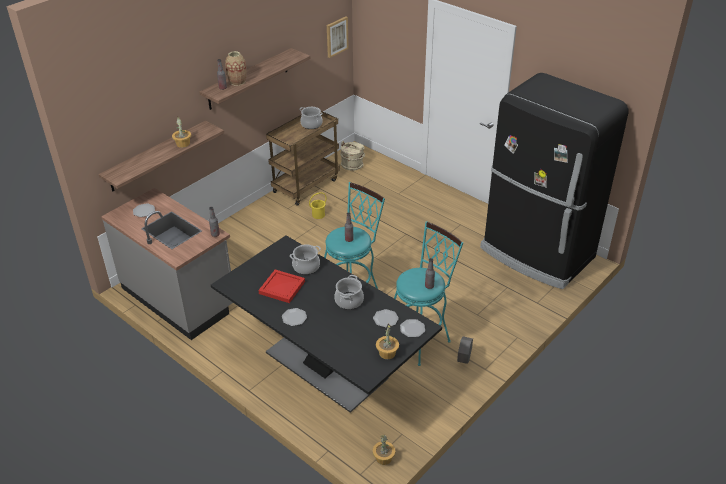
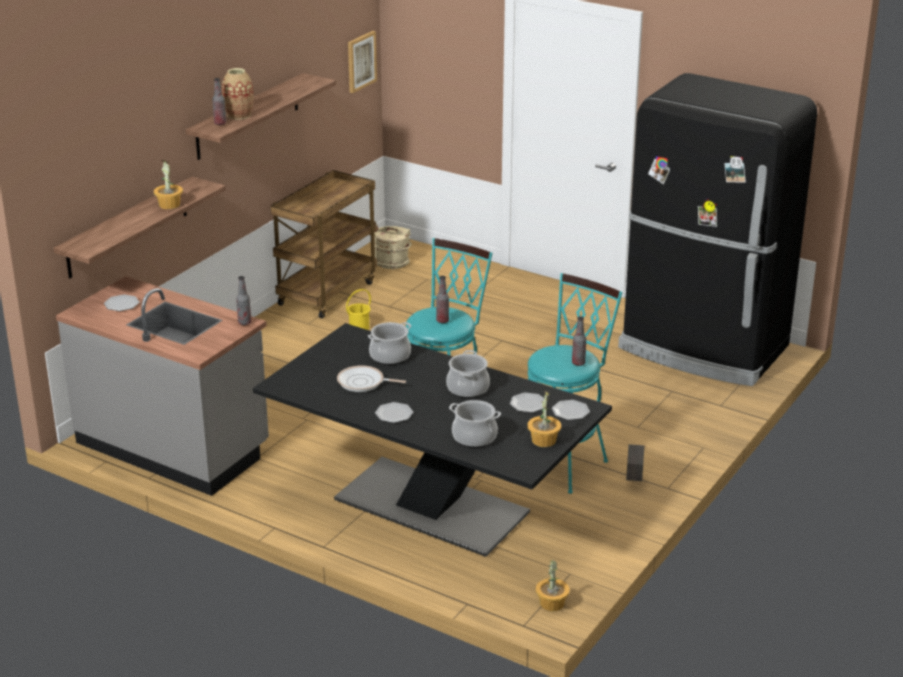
camera: 10 degrees left, 10 degrees down
(282, 288) = (363, 383): red tray -> frying pan
(311, 124) = (335, 192): cooking pot -> cooking pot (474, 437)

